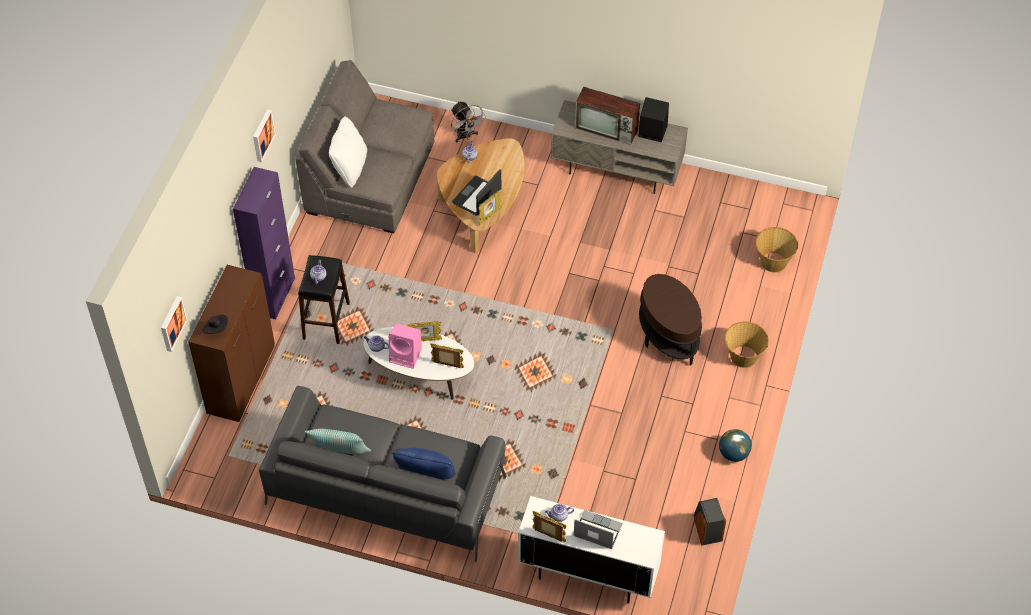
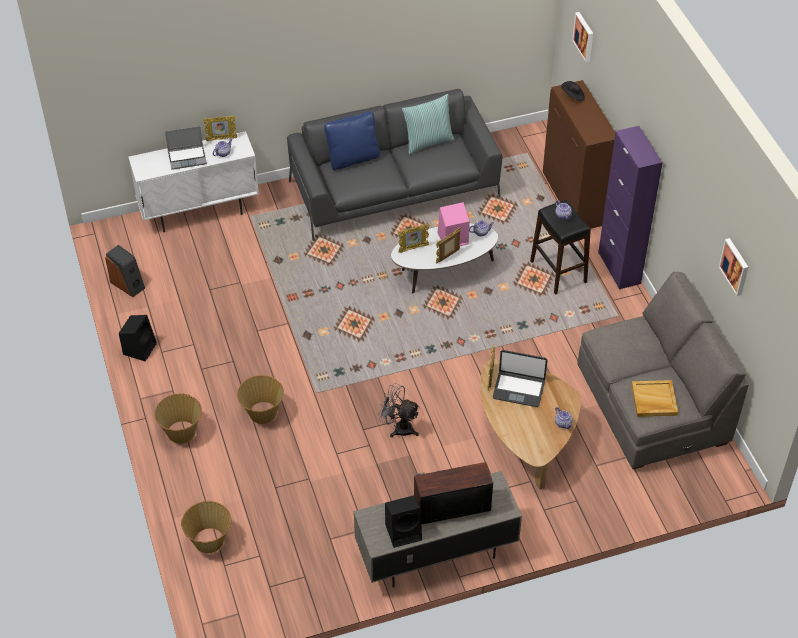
camera: 145 degrees right, 5 degrees down
(262, 135) = (679, 173): picture -> picture (735, 266)
(350, 168) = (648, 336): white pillow -> none
(398, 122) = (653, 400): none -> beige tray
(466, 136) = (612, 500): grey fan -> grey fan (399, 427)
(477, 197) = (518, 389): laptop -> laptop turned 105 degrees clockwise
(668, 336) = (262, 413): brown side table -> basket
(733, 454) = (140, 348): globe -> black speaker

